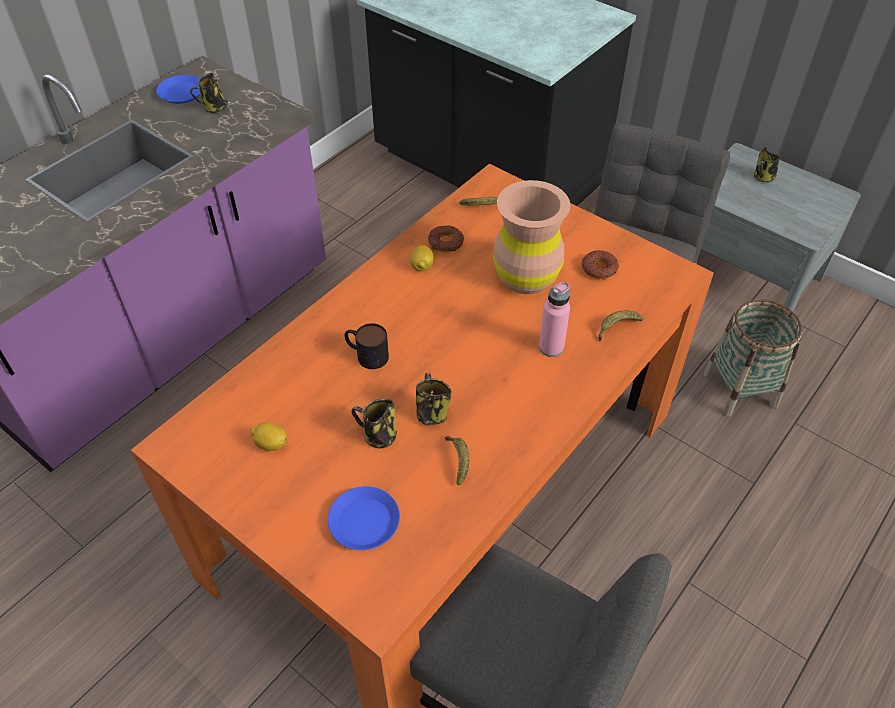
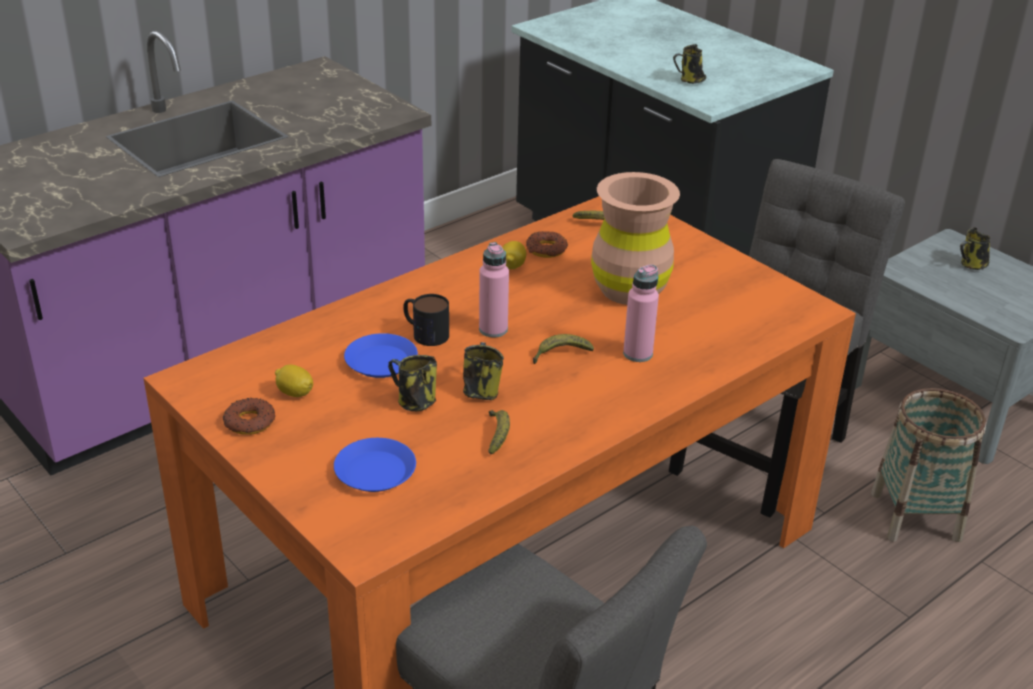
camera: 10 degrees right, 15 degrees down
(182, 93) = (293, 84): blue plate -> blue plate (381, 361)
(214, 108) = (323, 100): mug -> mug (690, 81)
(424, 341) = (493, 329): none -> pink bottle
(599, 268) = (718, 292): donut -> donut (249, 422)
(616, 328) = (721, 346): banana -> banana (560, 355)

